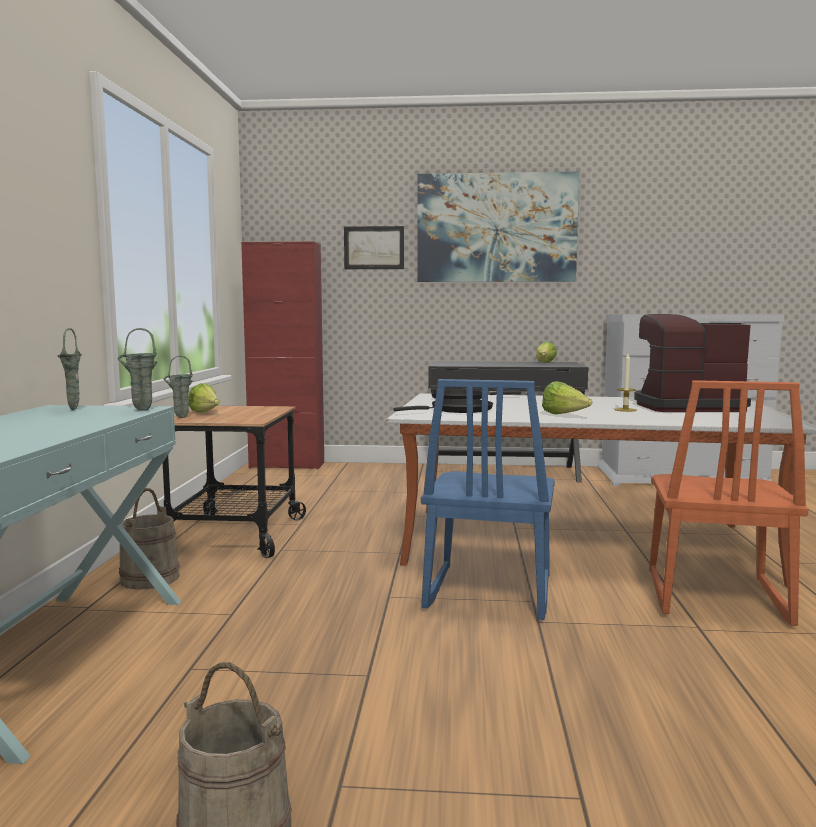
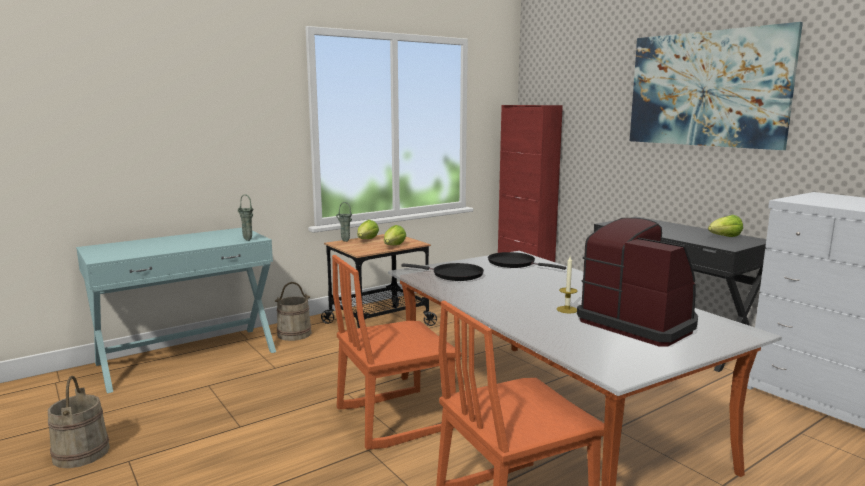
camera: 50 degrees right, 5 degrees up
(74, 409) = (235, 233): green vase -> none
(374, 247) = (601, 108): picture -> none
(487, 592) = (394, 418): blue chair -> orange chair
(564, 415) = (492, 300): lettuce -> lettuce (393, 246)

